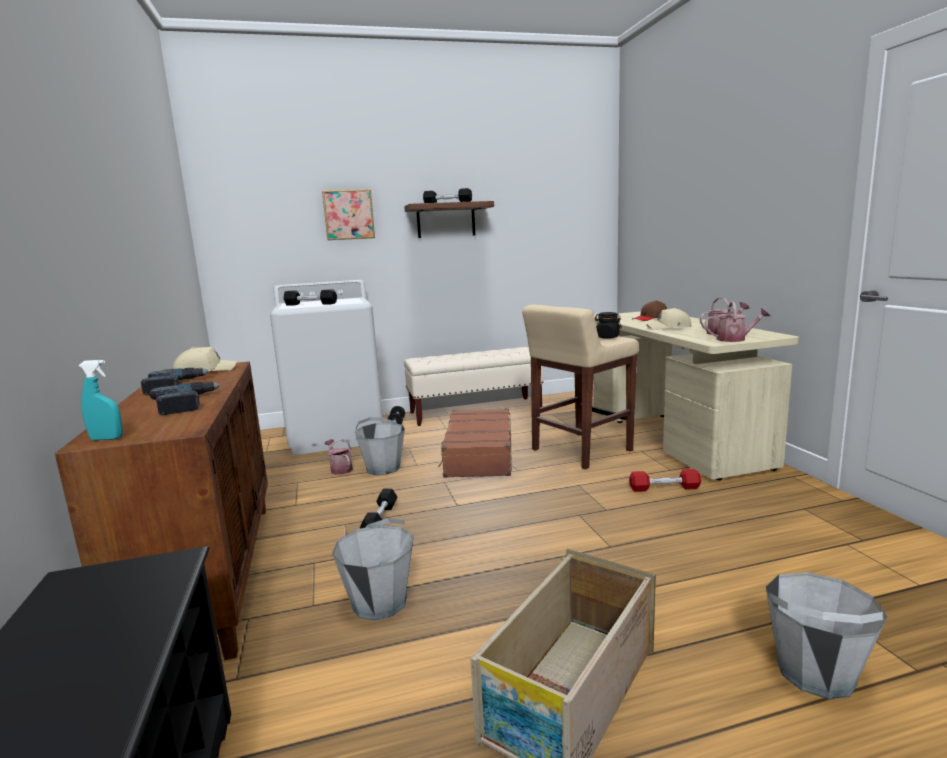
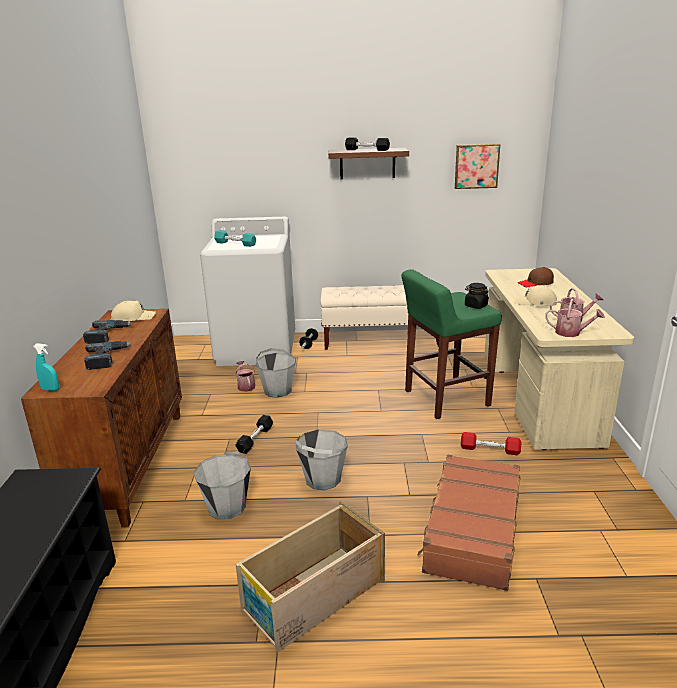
camera: 15 degrees right, 10 degrees up
(310, 304) = (235, 244): black dumbbell -> turquoise dumbbell
(348, 215) = (278, 157): picture -> picture (476, 166)
(478, 454) = (358, 389): brown suitcase -> brown suitcase (471, 531)
(580, 451) = (445, 398): beige stool -> green stool
(815, 672) = (484, 620): grey bucket -> grey bucket (322, 479)

